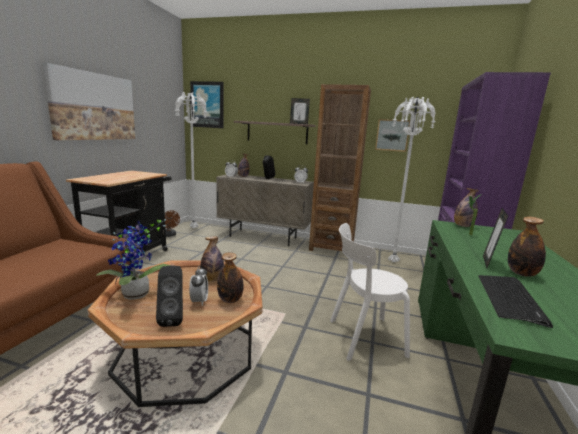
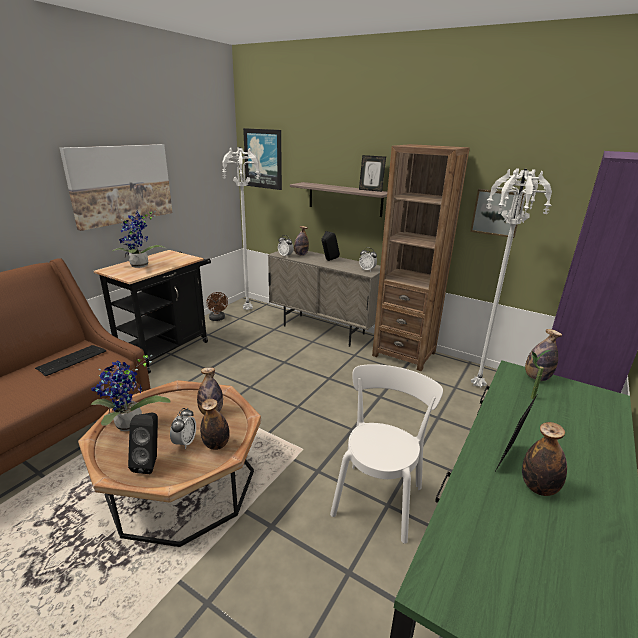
camera: 15 degrees right, 10 degrees up
(111, 177) = (140, 266): none -> potted plant
(362, 337) = (378, 496): white chair -> white chair turned 105 degrees clockwise
(510, 298) = (478, 531): keyboard -> keyboard (71, 360)

